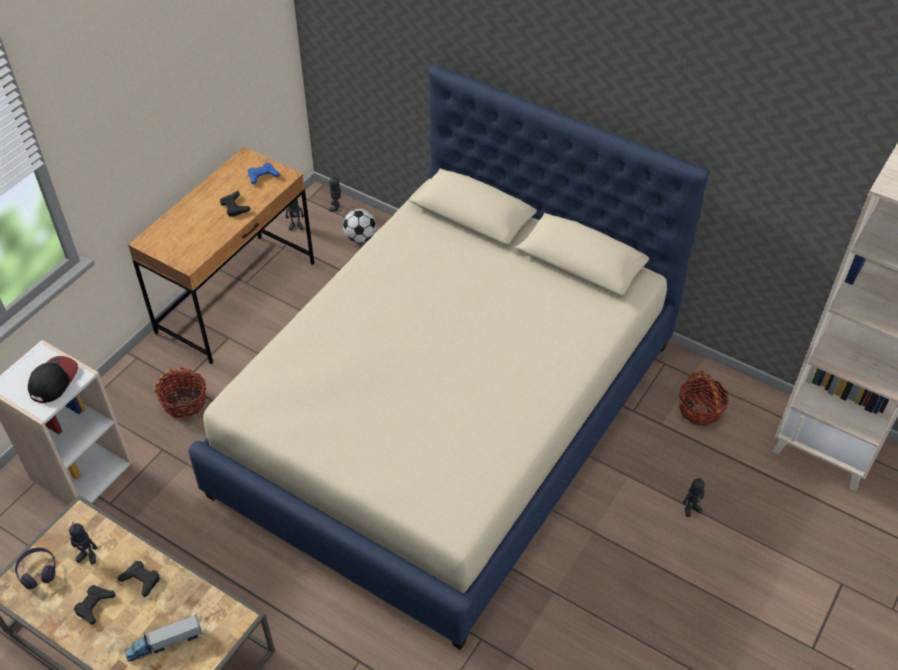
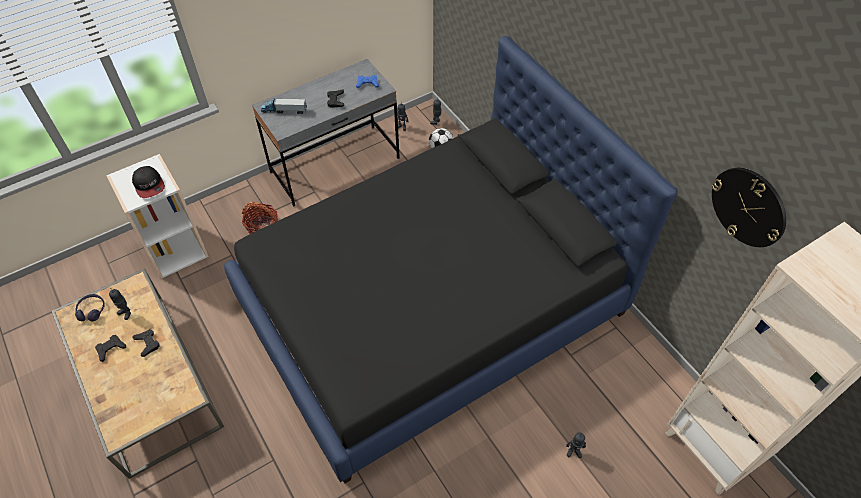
camera: 25 degrees right, 5 degrees up
(53, 381) = (149, 185): cap -> cap turned 105 degrees clockwise
(164, 643) = (136, 394): toy truck -> toy truck (284, 110)
(237, 297) = (335, 165): brown desk -> grey desk
(449, 417) = (431, 306): beige bed -> black bed
(699, 409) = (624, 374): basket -> none
(794, 158) = (748, 207): none -> wall clock

